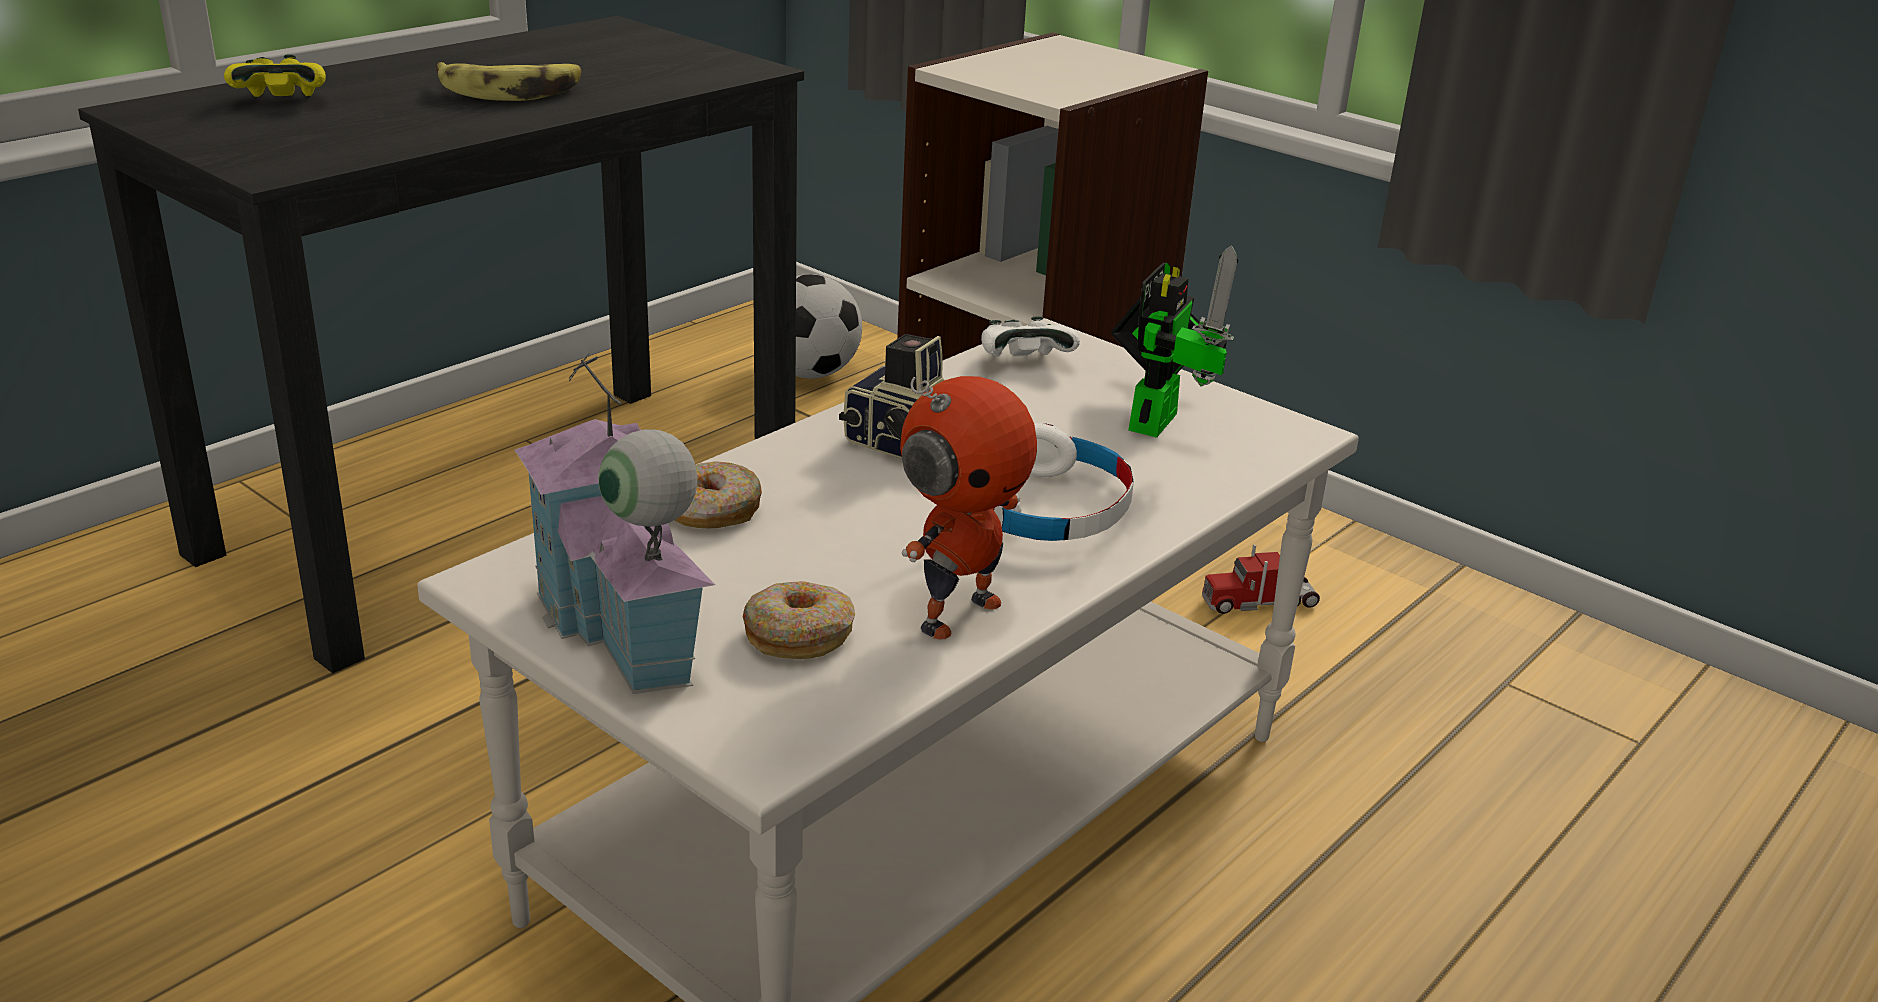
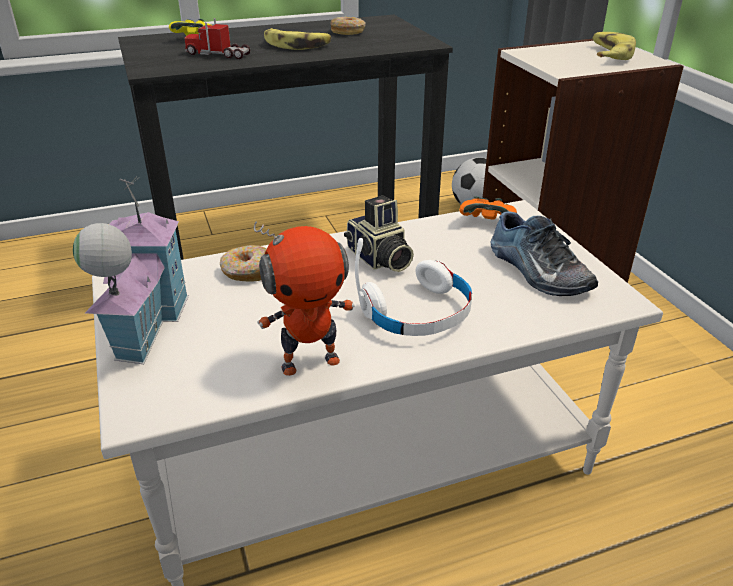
camera: 30 degrees right, 5 degrees up
(799, 635) = (219, 351): donut -> donut (348, 32)
(1024, 362) = (488, 223): white game controller -> orange game controller
(1086, 62) = (607, 54): none -> banana
(1156, 417) = (536, 271): toy robot -> shoe
(1259, 602) = (641, 389): toy truck -> toy truck (218, 54)

